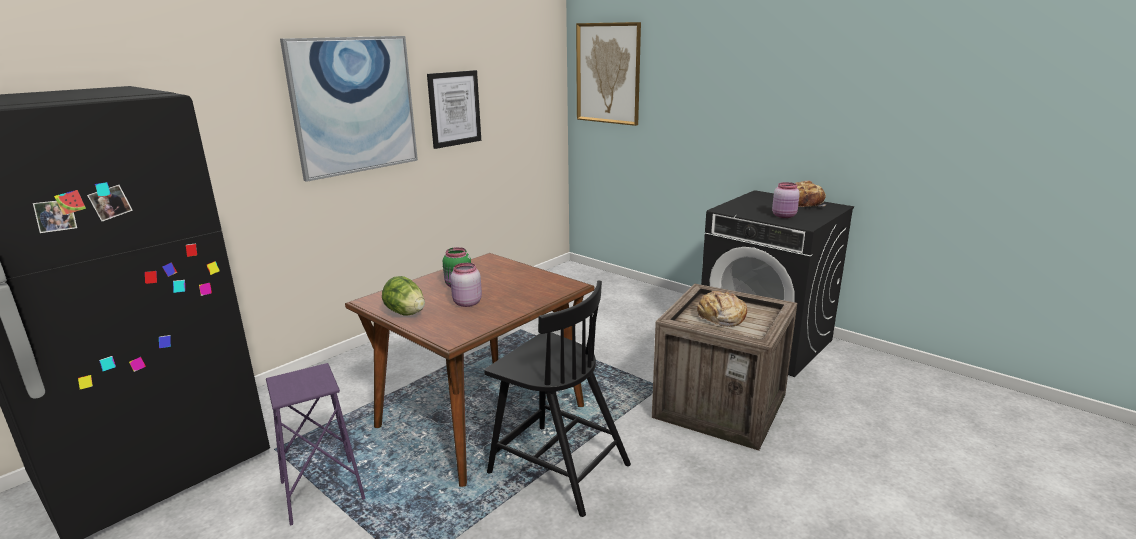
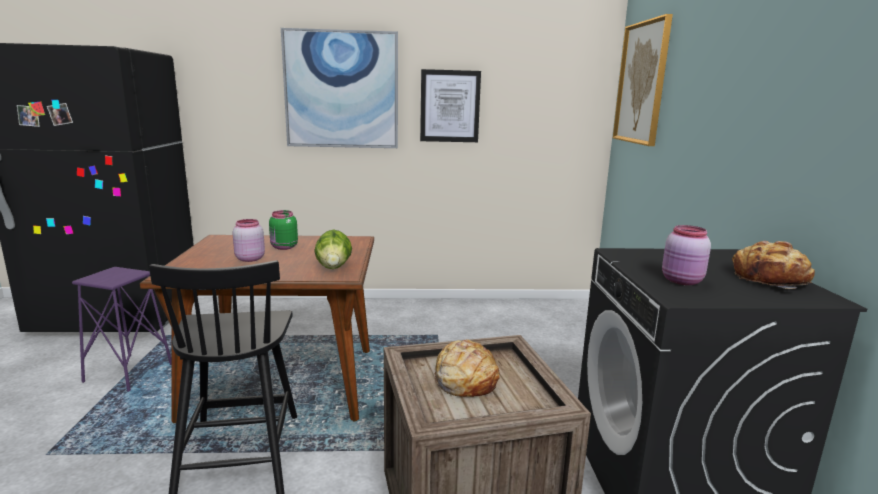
camera: 45 degrees right, 5 degrees down
(405, 313) = (206, 250): lettuce -> lettuce (334, 267)

